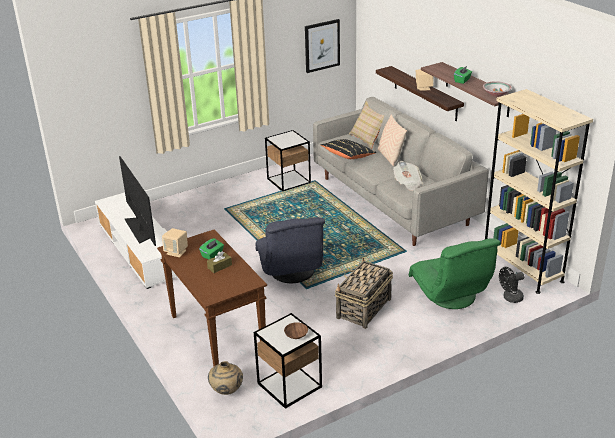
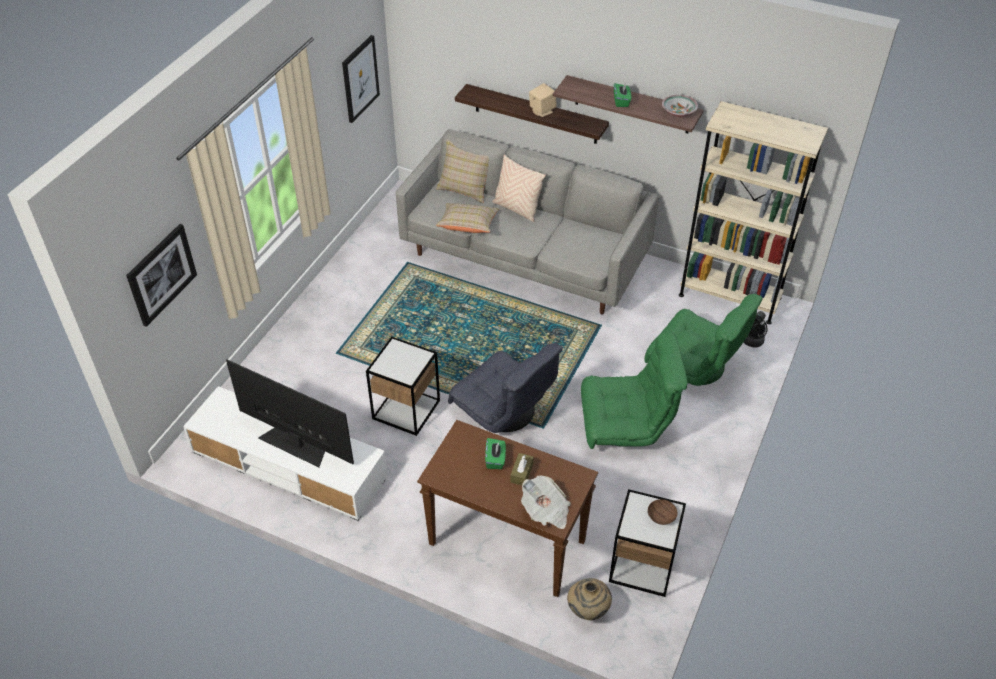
camera: 35 degrees left, 15 degrees up
(108, 94) = (161, 274): none -> picture
(176, 252) = (449, 476): beige speaker -> none
(288, 181) = (375, 275): side table -> side table (406, 409)
(348, 156) = (468, 226): black pillow -> beige pillow
(363, 309) = (626, 426): basket -> green armchair
(407, 183) = (572, 242): newspaper -> newspaper (546, 511)

